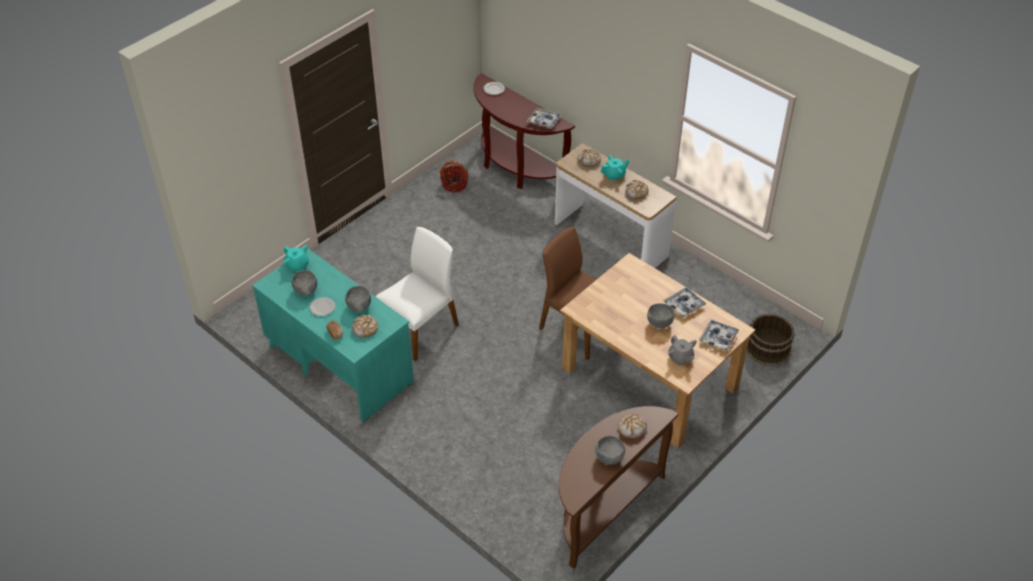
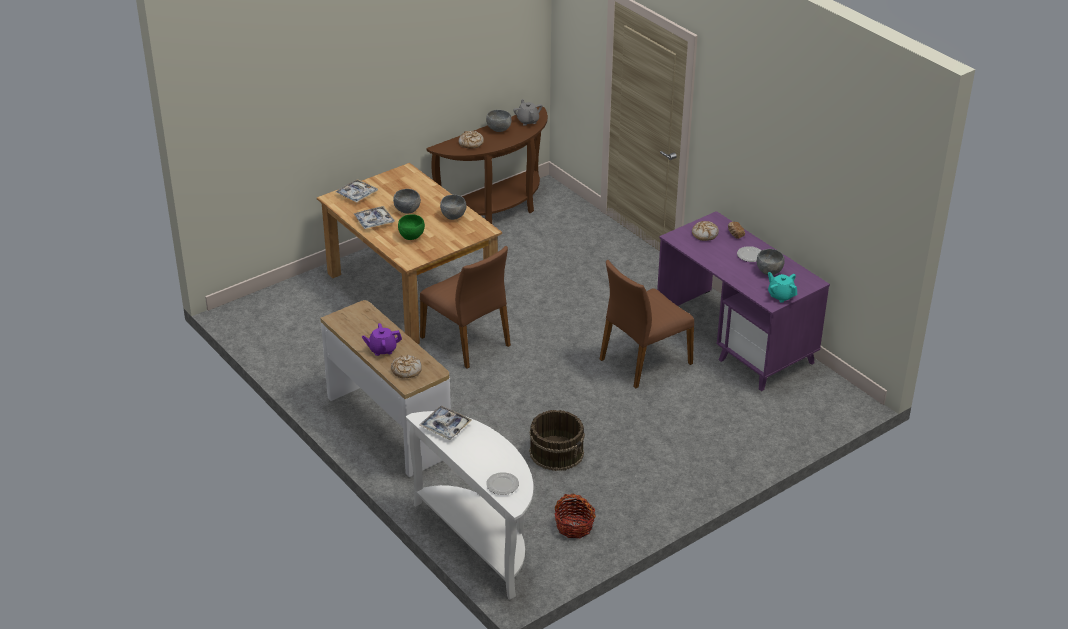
camera: 170 degrees left, 10 degrees down
(338, 363) = (736, 339): turquoise desk -> purple desk
(359, 307) = (711, 252): grey bowl -> grey bowl (453, 216)
(419, 328) = (644, 361): white chair -> brown chair
(515, 168) = (480, 541): brown console table -> white console table
(614, 175) = (382, 349): turquoise teapot -> purple teapot
(636, 192) = (366, 327): bread -> none
(641, 291) = (412, 236): none -> green bowl
(680, 358) = (401, 185): grey teapot -> grey teapot (528, 121)
(767, 348) = (276, 300): brown bucket -> brown bucket (557, 452)

